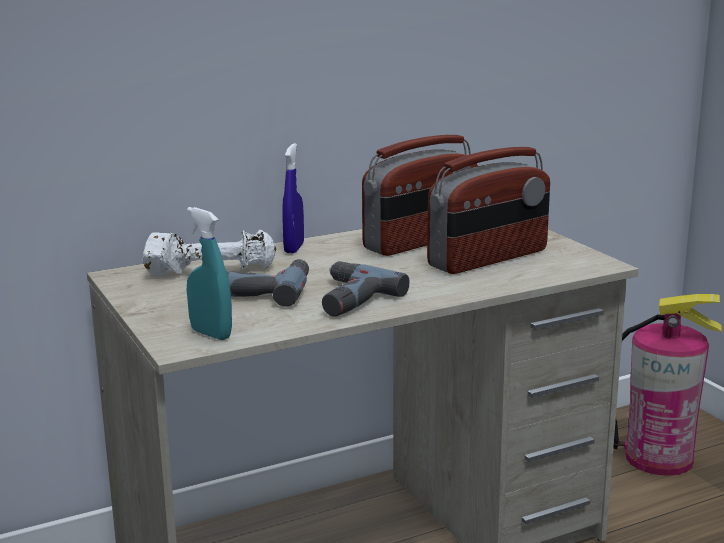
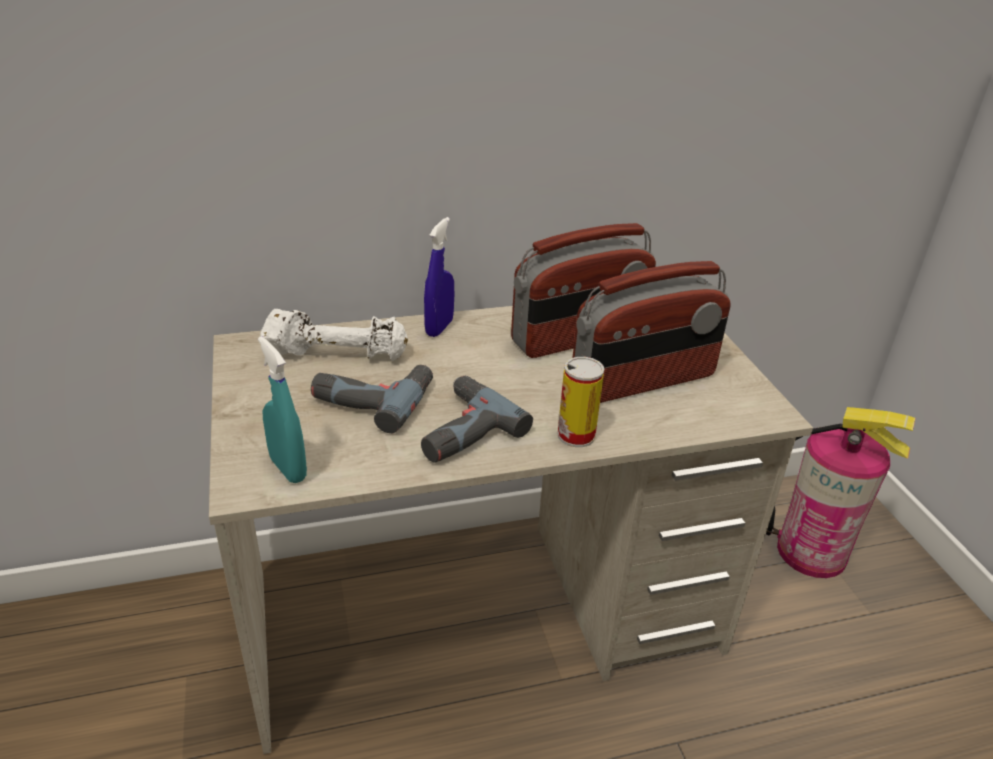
camera: 10 degrees right, 15 degrees up
(447, 291) = (576, 435): none -> can

